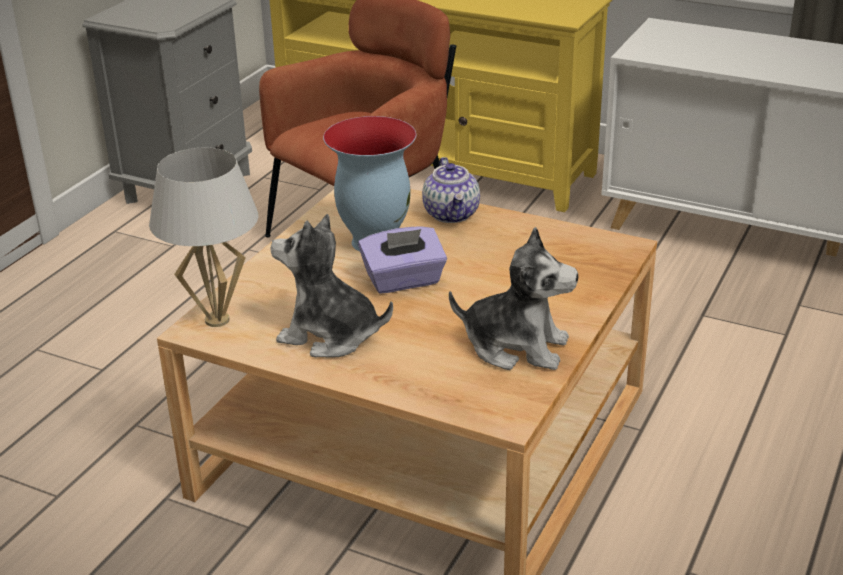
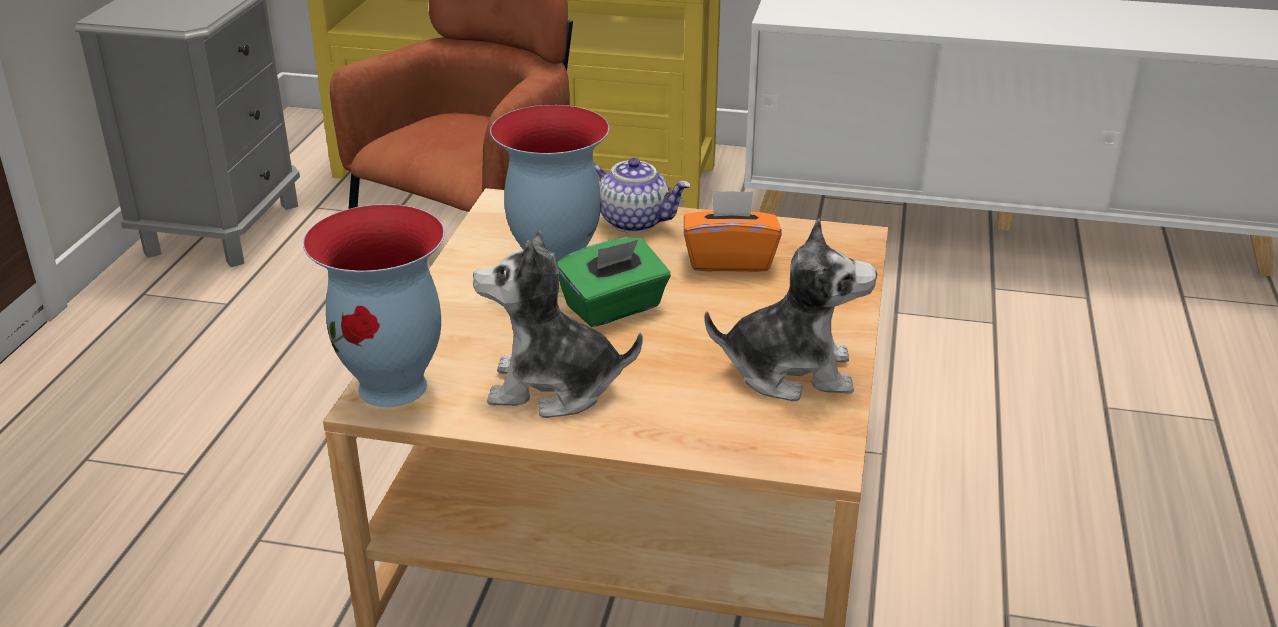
camera: 15 degrees left, 0 degrees up
(216, 320) = (395, 387): white table lamp -> vase
(403, 281) = (614, 308): purple tissue box -> green tissue box
(452, 214) = (634, 221): teapot -> teapot turned 45 degrees counterclockwise
(512, 254) = (729, 260): none -> orange tissue box

